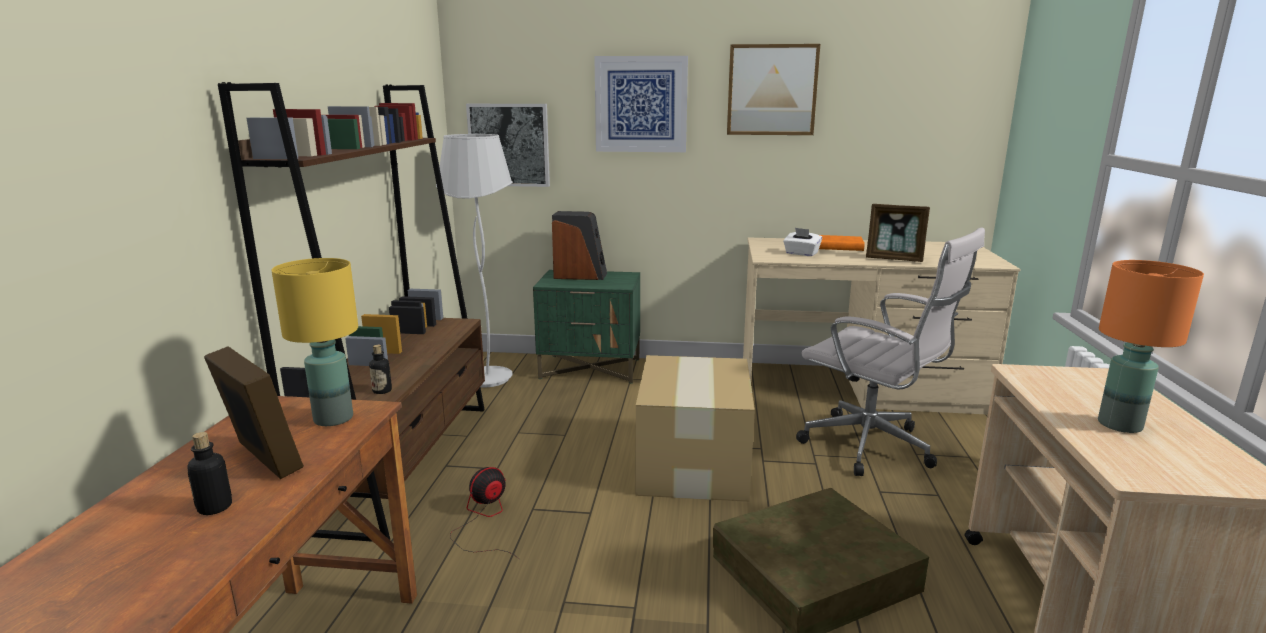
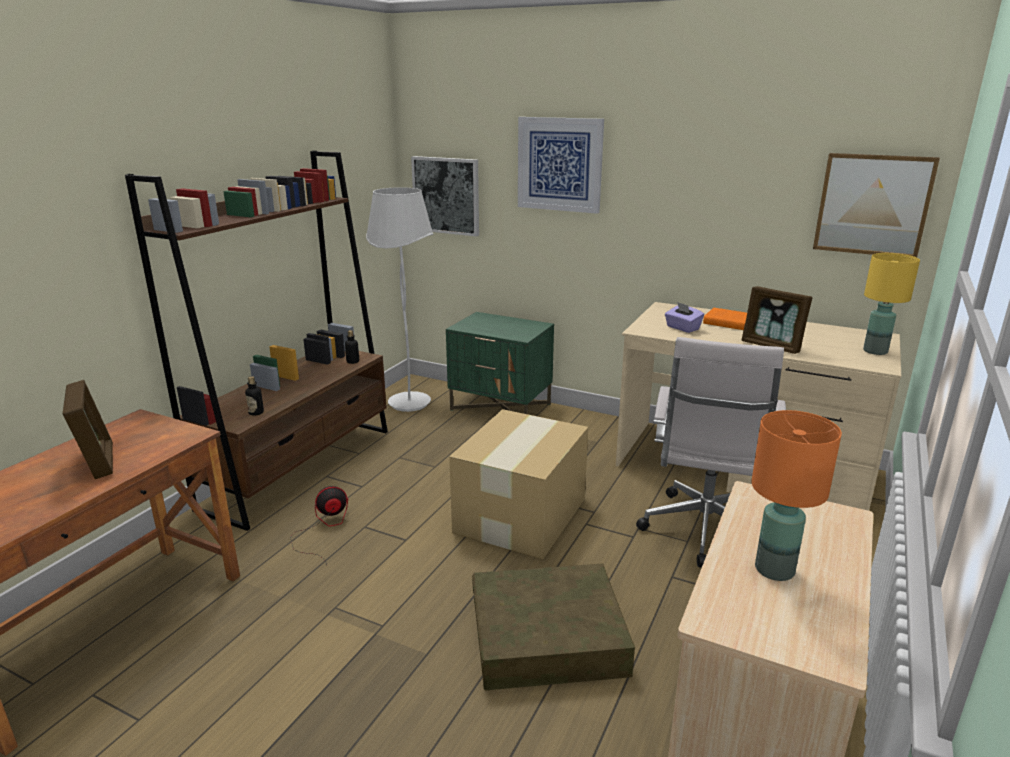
camera: 20 degrees right, 5 degrees up
(215, 507) = (44, 492): bottle -> bottle (353, 361)
(332, 419) = (164, 438): yellow table lamp -> yellow table lamp (874, 351)
(580, 275) = (496, 321): speaker -> none
(772, 90) = (684, 156): picture -> picture (872, 205)
(801, 253) = (682, 328): white tissue box -> purple tissue box
(873, 448) = (703, 532): white office chair -> white office chair turned 45 degrees clockwise

